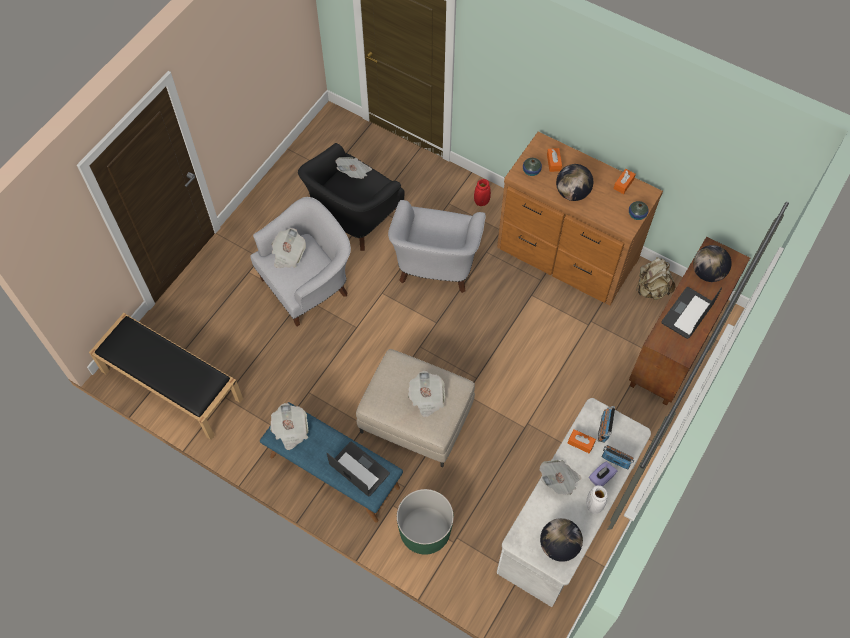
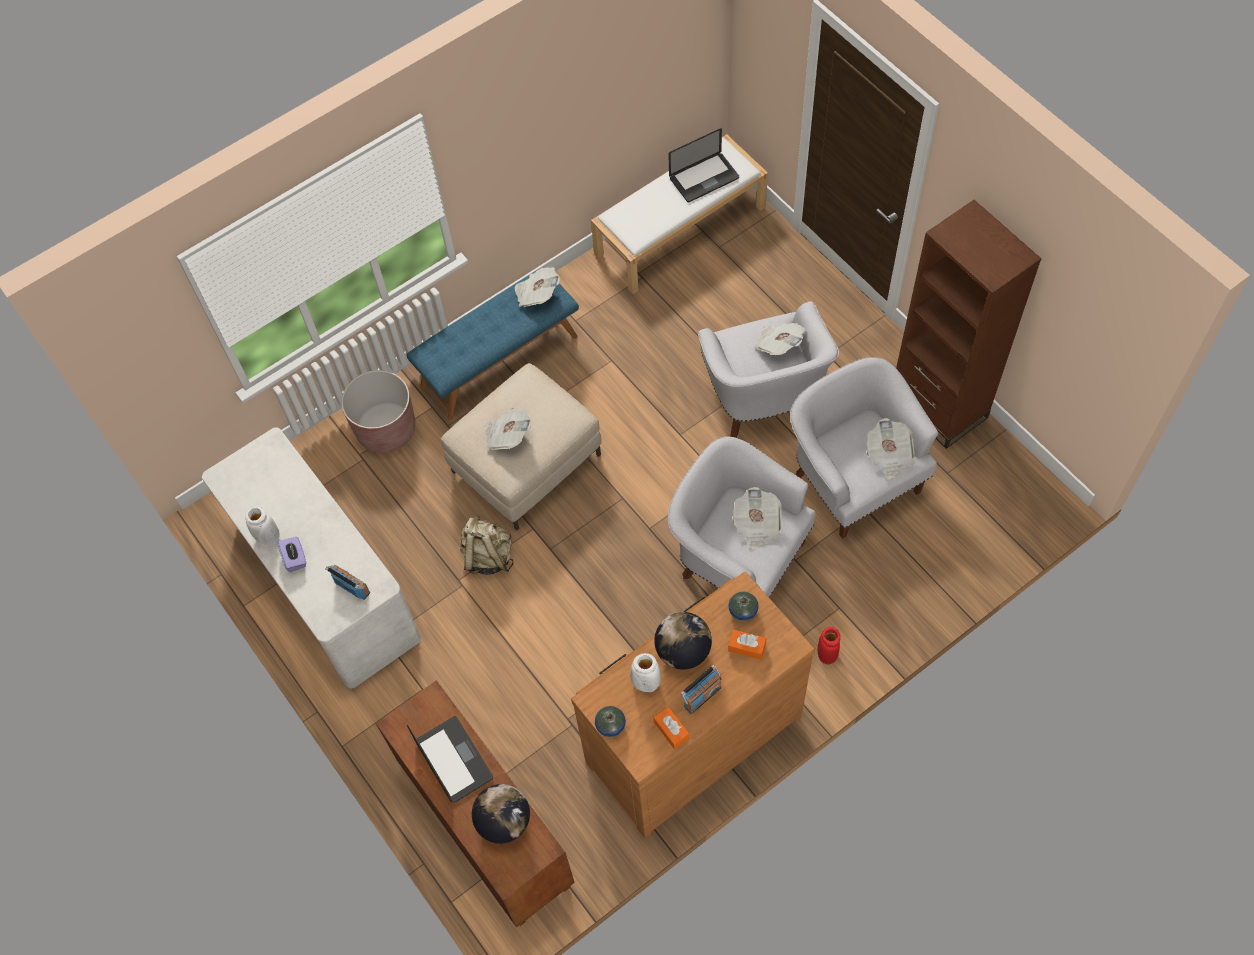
camera: 115 degrees right, 0 degrees up
(170, 385) = (680, 229): black bench -> white bench
(281, 186) = (938, 406): none -> brown bookcase
(353, 218) = (853, 478): black armchair -> white armchair
(359, 469) = (458, 348): laptop -> laptop (704, 178)
(425, 531) = (386, 430): green planter -> brown planter
(559, 480) = (316, 512): newspaper -> newspaper (757, 525)
(559, 545) = (245, 483): globe -> none
(580, 443) = (348, 553): orange tissue box -> none
(601, 205) = (646, 682): none -> white vase
(615, 460) = (307, 584): radio -> radio (702, 696)
(651, 289) = (588, 834): beige backpack -> beige backpack (488, 556)

